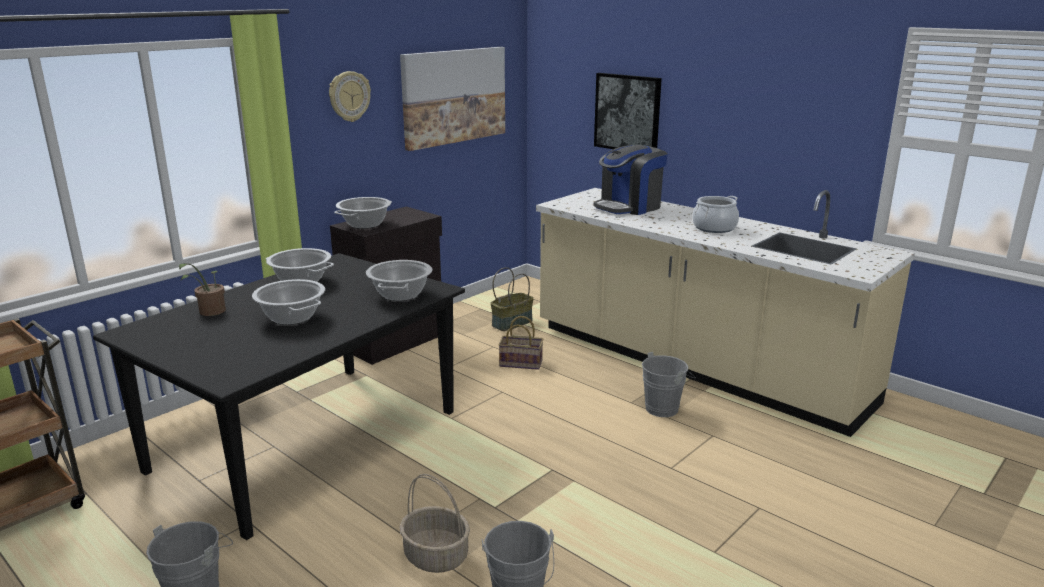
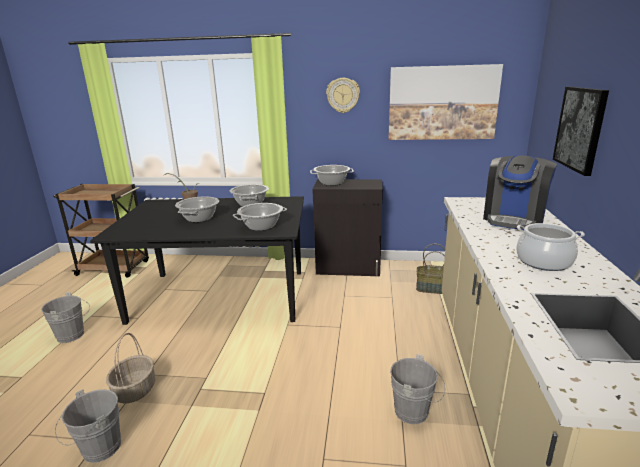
camera: 55 degrees right, 0 degrees up
(522, 363) = (387, 316): basket -> none
(629, 207) = (513, 219): coffee machine -> coffee machine turned 75 degrees counterclockwise

